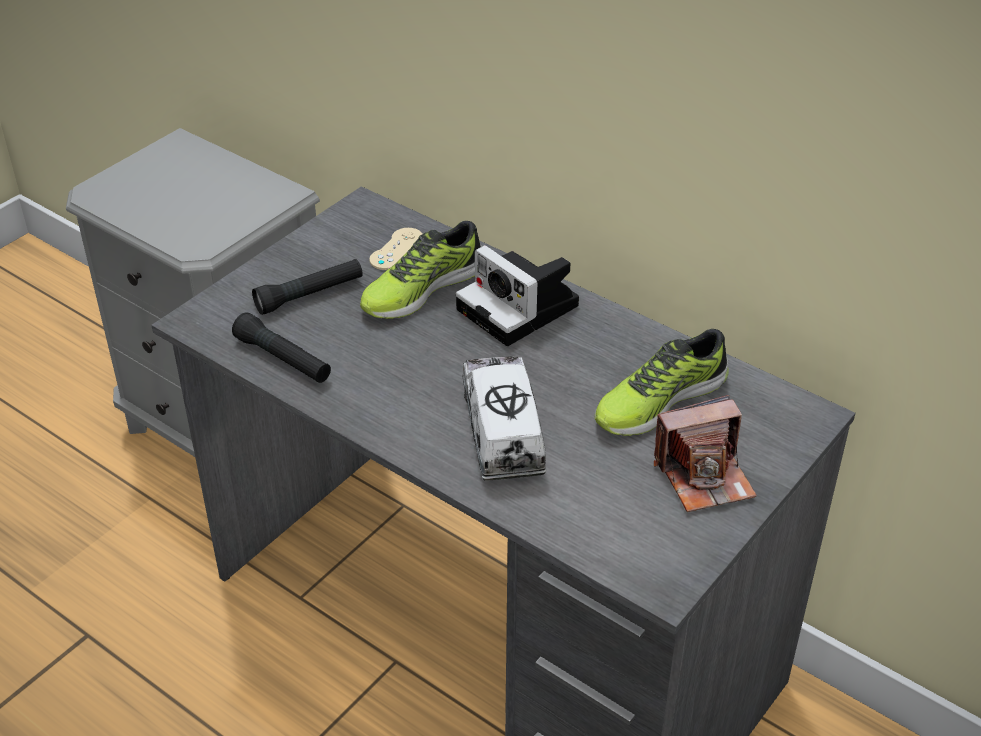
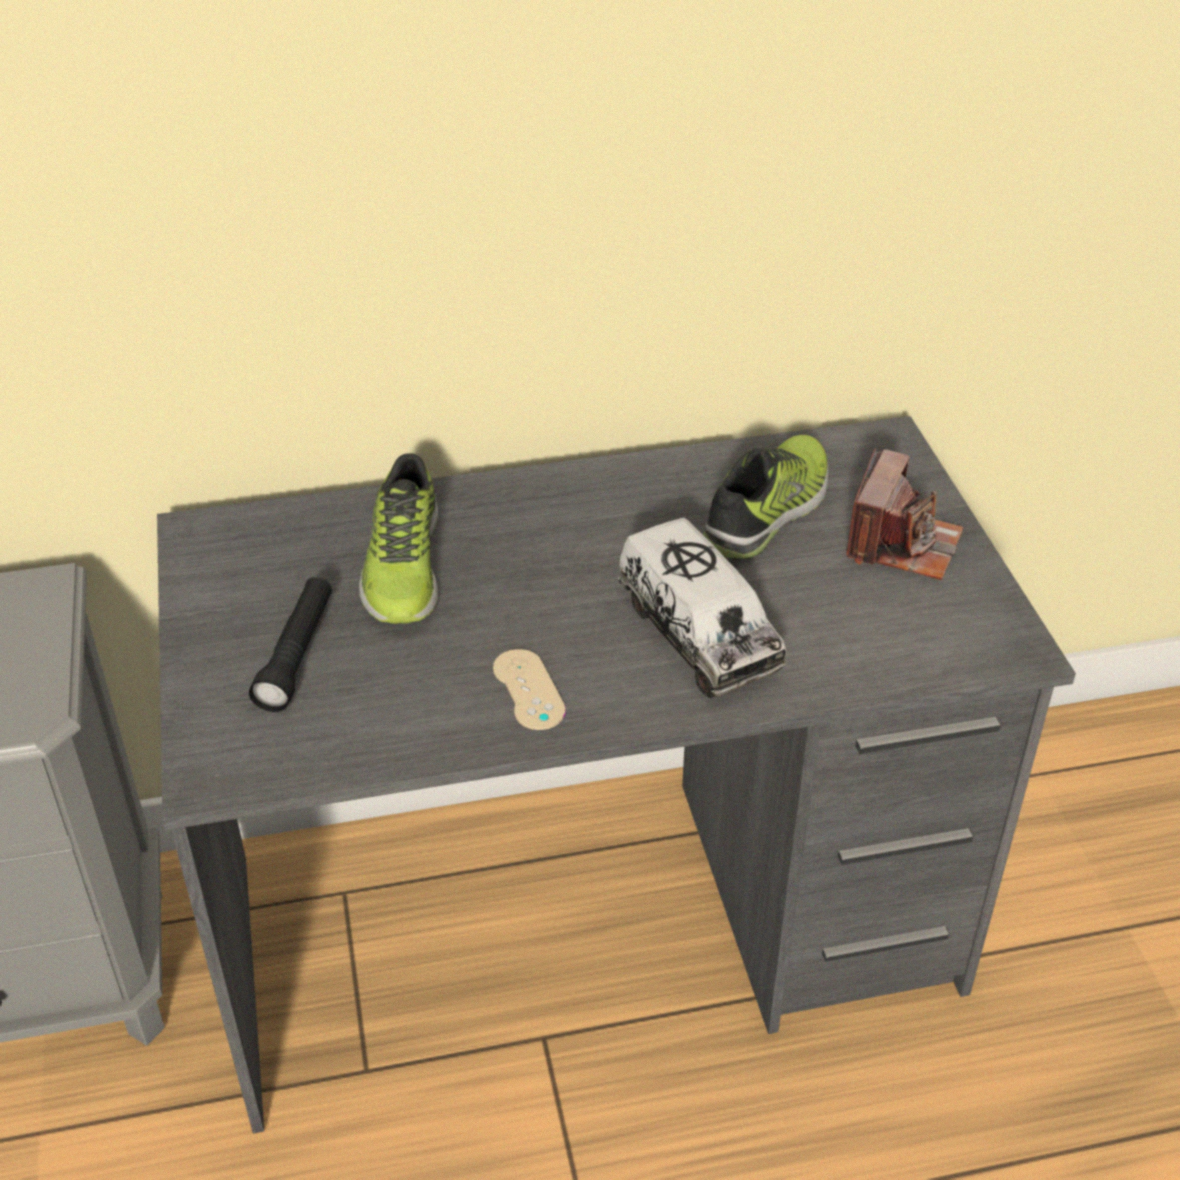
camera: 50 degrees left, 0 degrees up
(283, 359) = (383, 735): black flashlight -> none
(396, 249) = (310, 548): beige game controller -> beige game controller (528, 690)
(502, 431) = (698, 633): toy truck -> toy truck turned 150 degrees counterclockwise
(522, 309) = (529, 518): camera -> none
(658, 400) = (769, 511): shoe -> shoe turned 150 degrees counterclockwise

